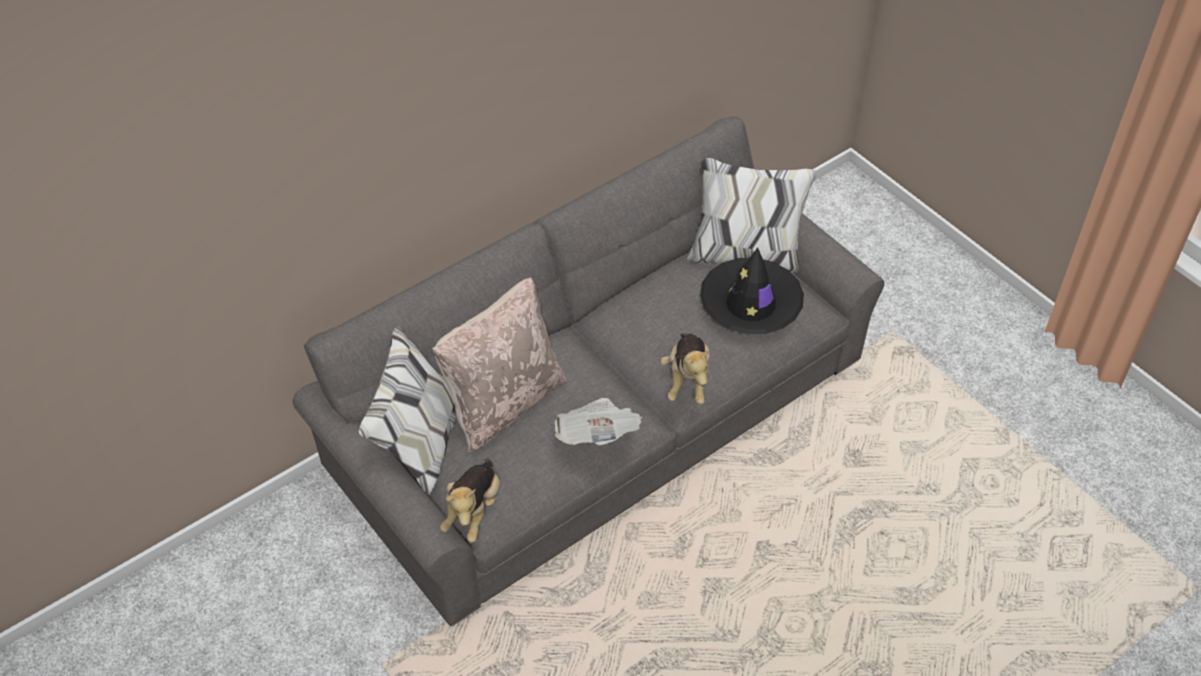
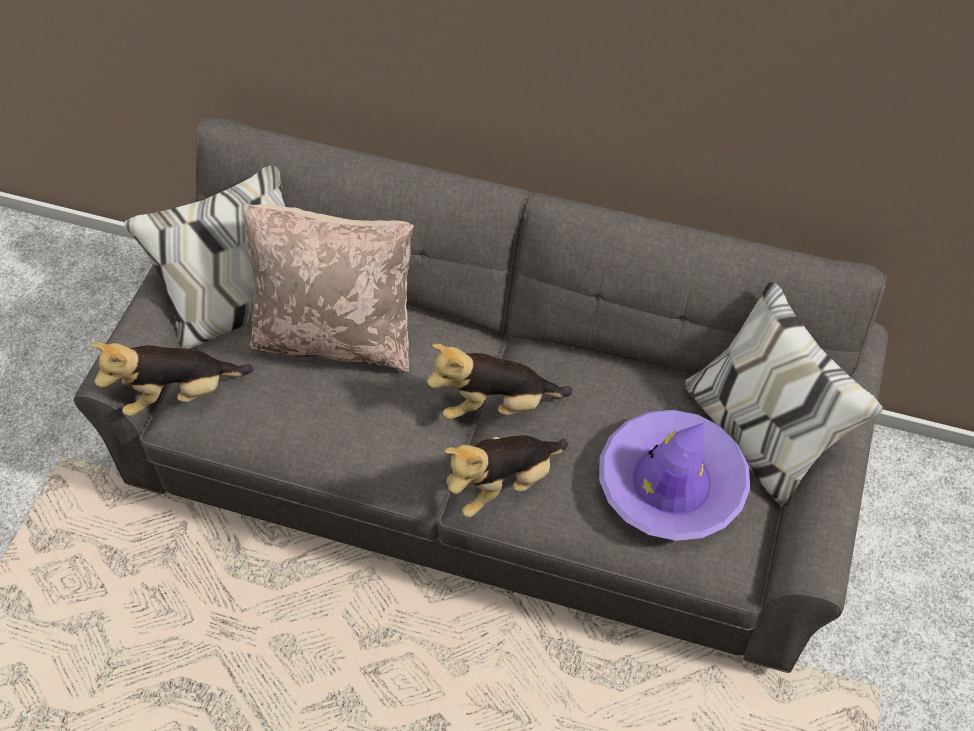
camera: 55 degrees right, 5 degrees up
(597, 436) = (353, 444): newspaper -> none
(627, 353) = (496, 405): none -> plush toy
(750, 305) = (671, 484): black hat -> purple hat

